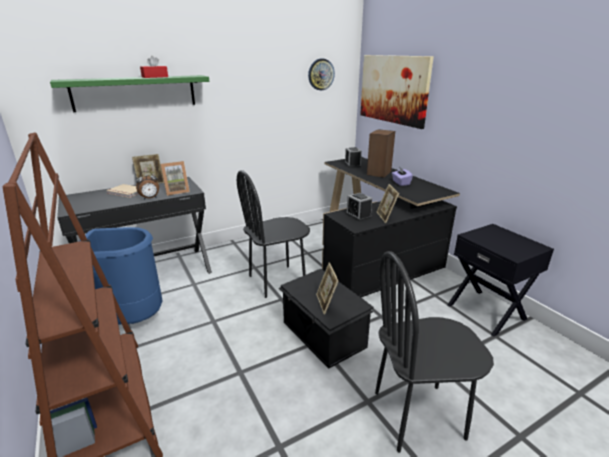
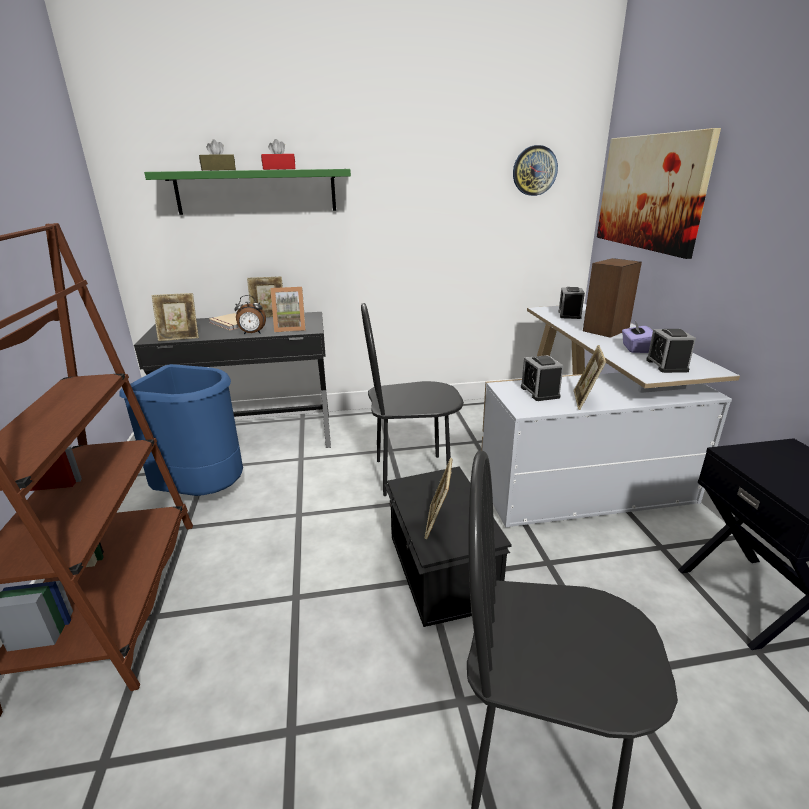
camera: 20 degrees right, 0 degrees up
(93, 207) = (180, 337): none -> picture frame
(108, 78) = (218, 170): none -> brown tissue box
(374, 253) = (581, 459): black desk -> white desk
(422, 191) = (666, 365): none -> alarm clock

